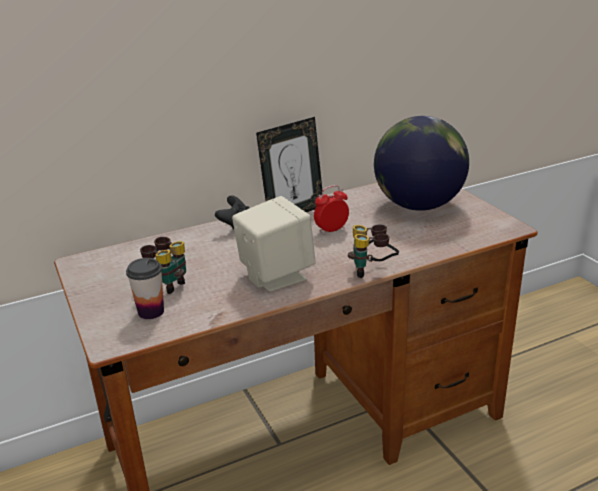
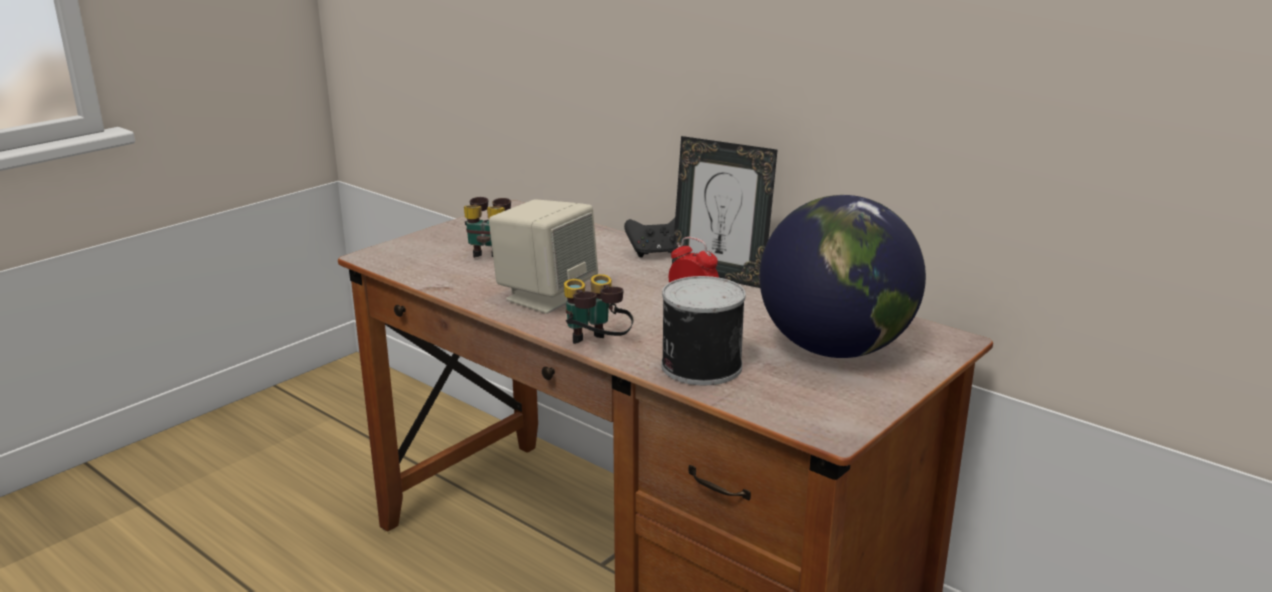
camera: 65 degrees right, 5 degrees down
(151, 312) = (434, 258): cup -> none
(418, 245) = (699, 366): none -> can

